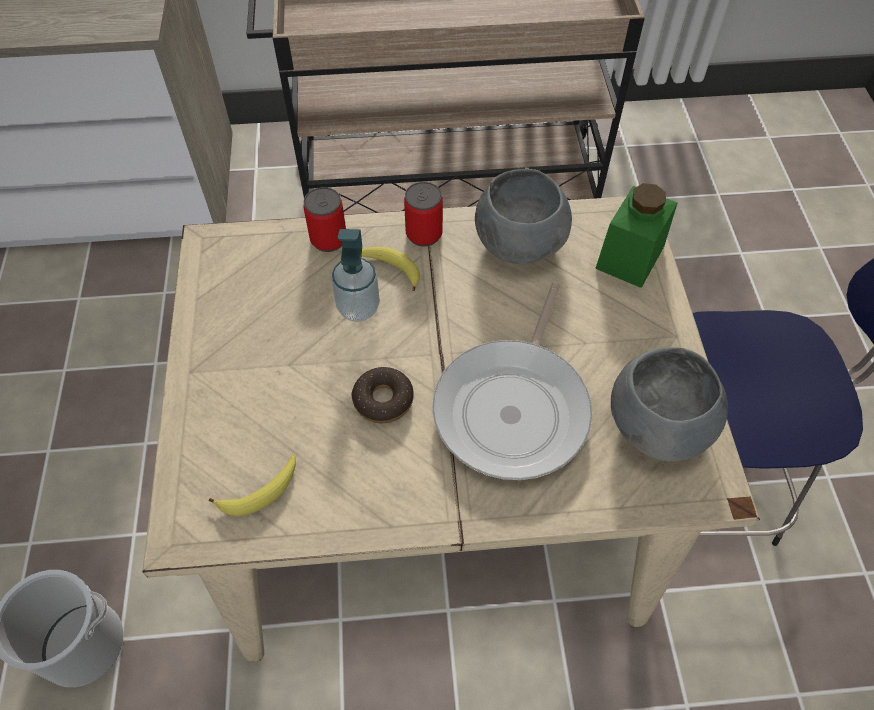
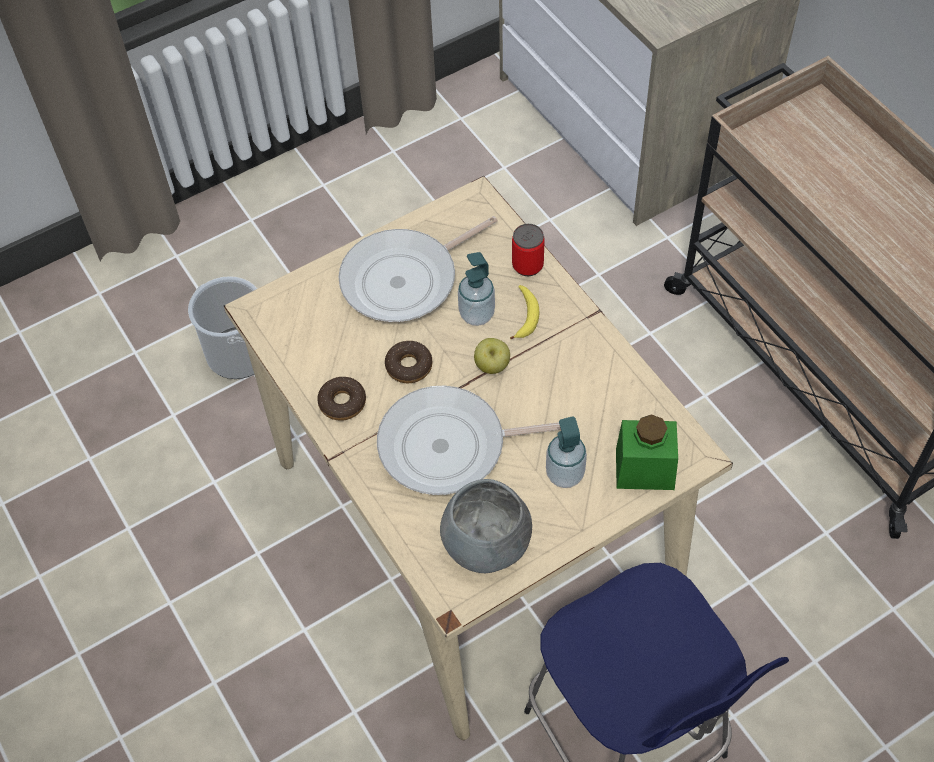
camera: 65 degrees right, 0 degrees up
(261, 492) = (304, 334): banana -> none
(262, 352) = (405, 279): none -> frying pan
(389, 491) = (342, 403): none -> donut
(424, 234) = (573, 321): can -> none
(434, 323) = (492, 366): none -> apple
(518, 244) = (605, 387): grey bowl -> none
(604, 321) = (565, 474): none -> soap dispenser

